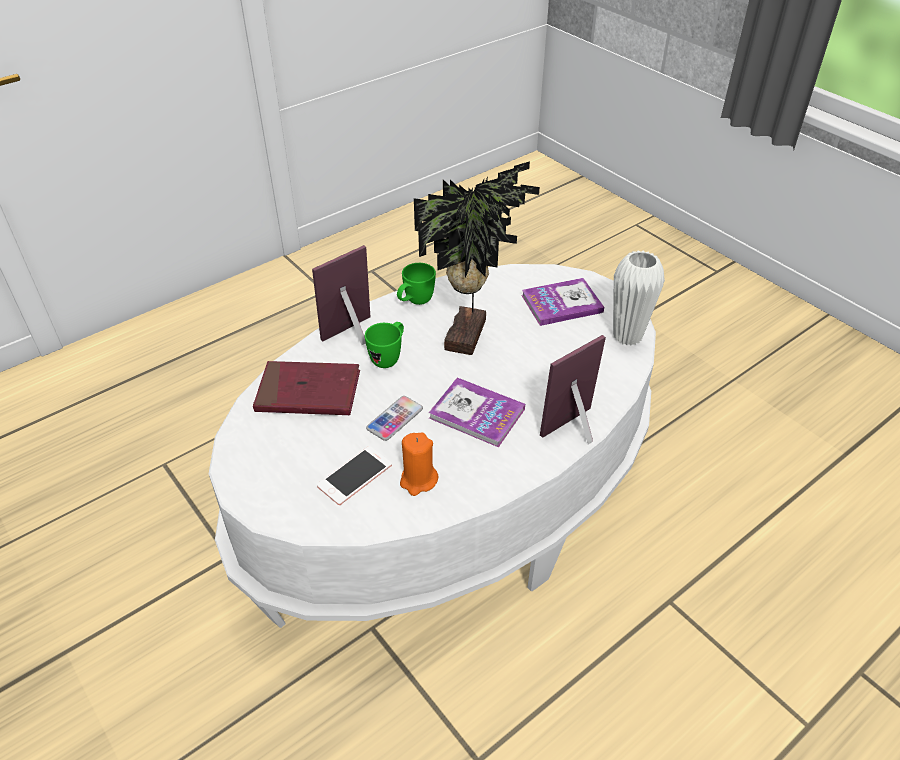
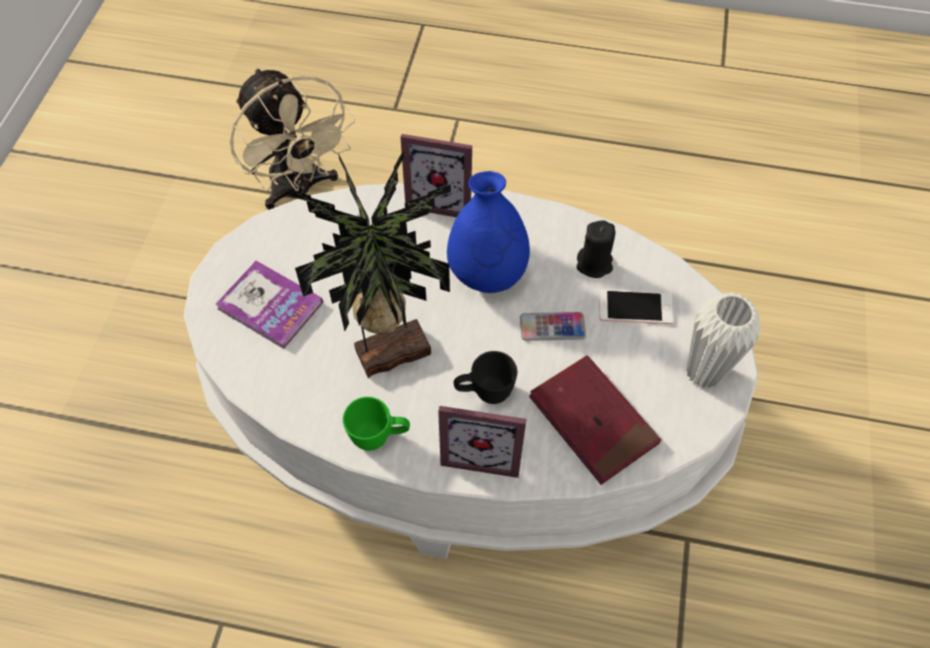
camera: 130 degrees left, 15 degrees up
(388, 357) = (484, 393): green mug -> black mug
(418, 480) = (594, 264): orange candle -> black candle
(477, 413) = (487, 274): book -> blue vase
(627, 336) = (281, 229): white vase -> white vase (703, 372)
(777, 526) = (300, 188): none -> beige fan

